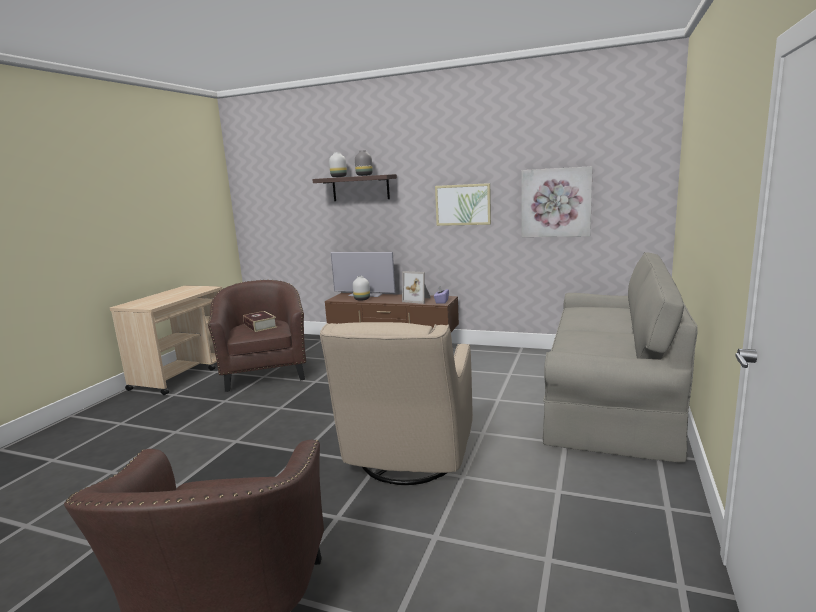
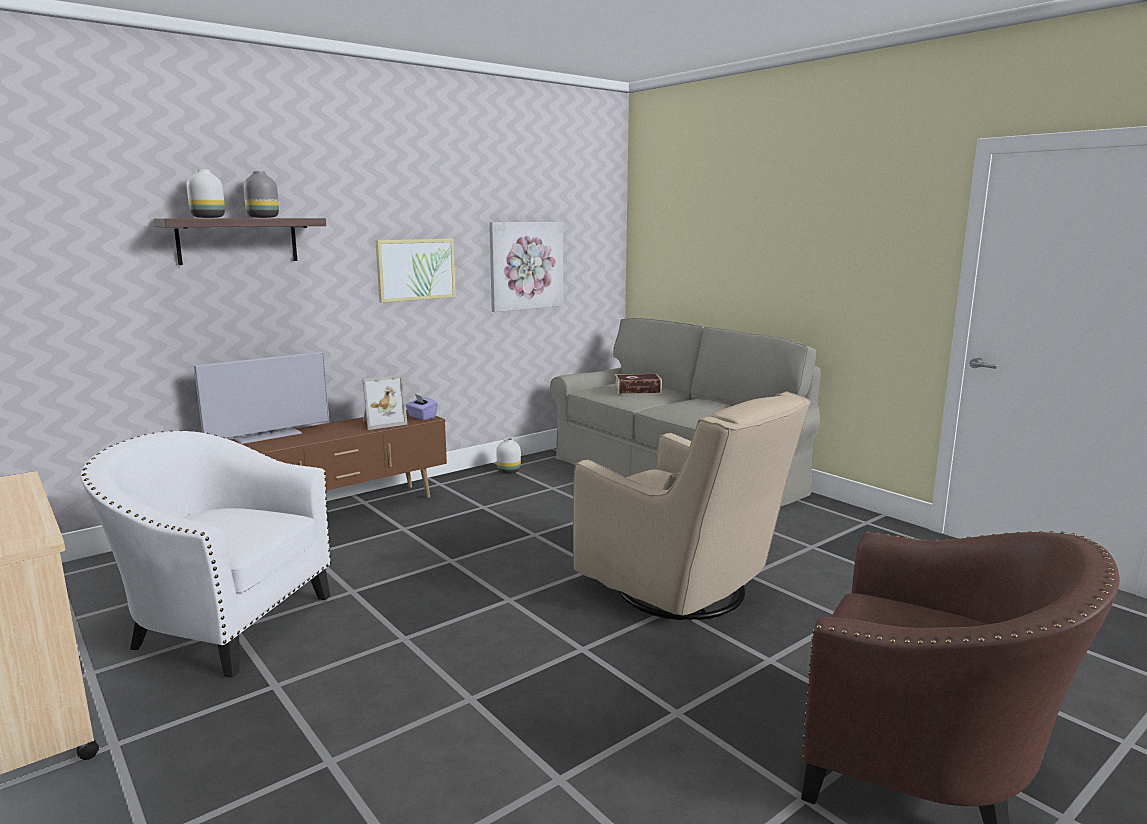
camera: 60 degrees left, 0 degrees up
(260, 326) = (220, 524): book -> book (637, 390)
(265, 373) = (222, 624): brown armchair -> white armchair
(362, 299) = (288, 441): white vase -> white vase (508, 471)

